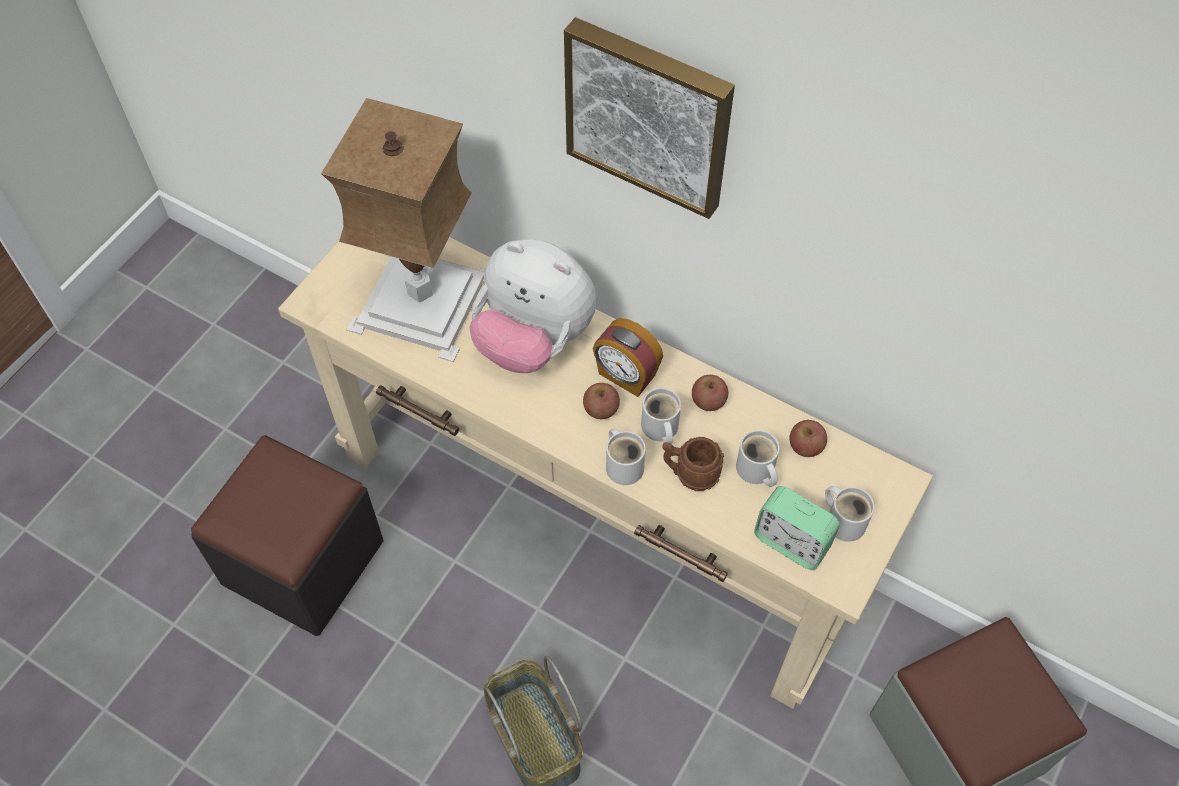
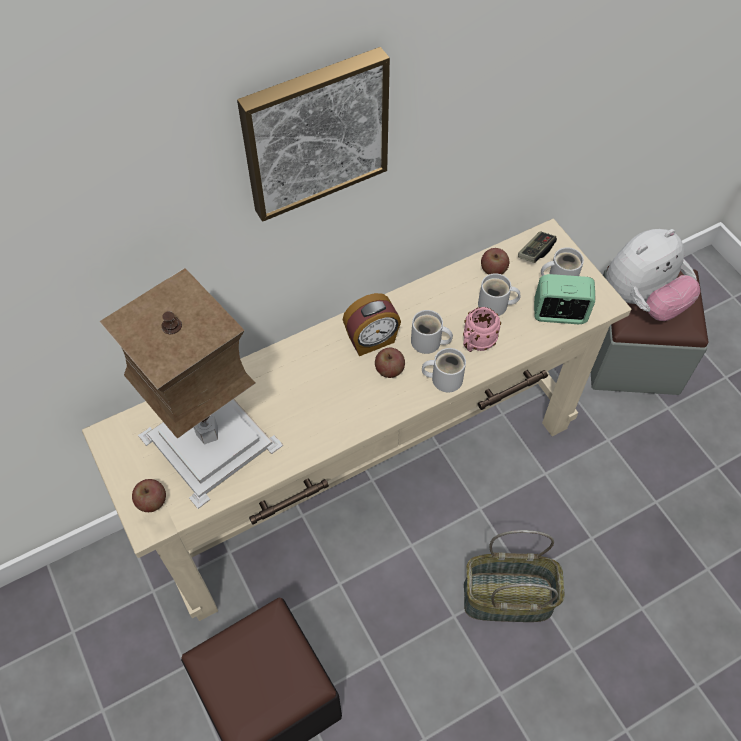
camera: 60 degrees left, 0 degrees up
(533, 340) = (301, 382): plush toy -> plush toy (642, 300)
(690, 474) = (475, 344): brown mug -> pink mug
(708, 401) = (424, 303): apple -> apple (152, 501)
(791, 542) = (559, 314): alarm clock -> alarm clock turned 150 degrees counterclockwise
(865, 478) = (535, 252): none -> game controller

